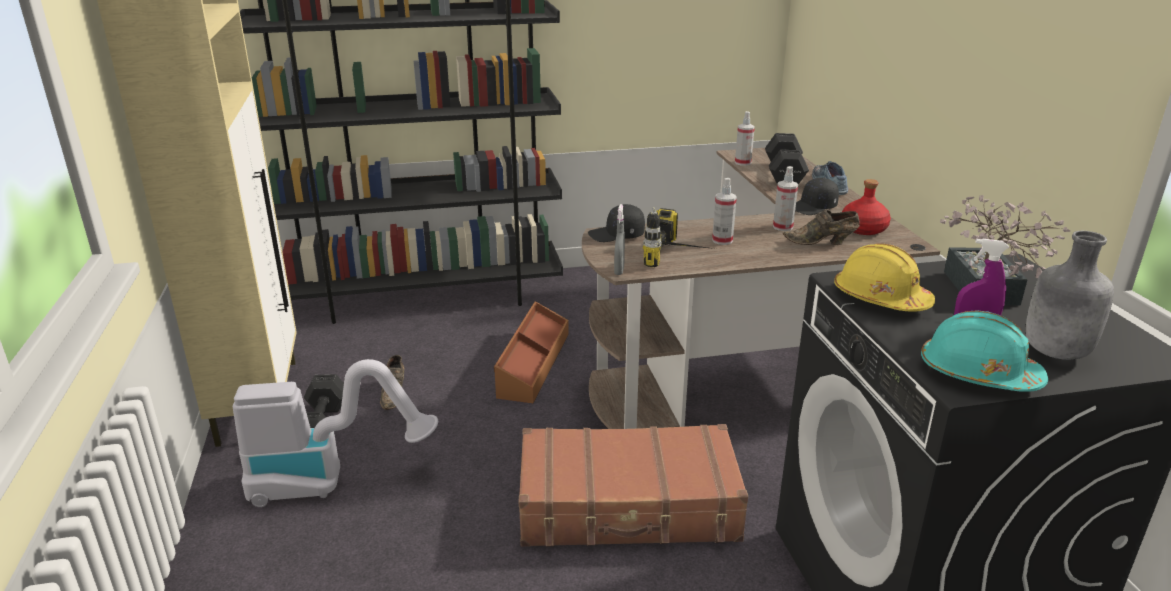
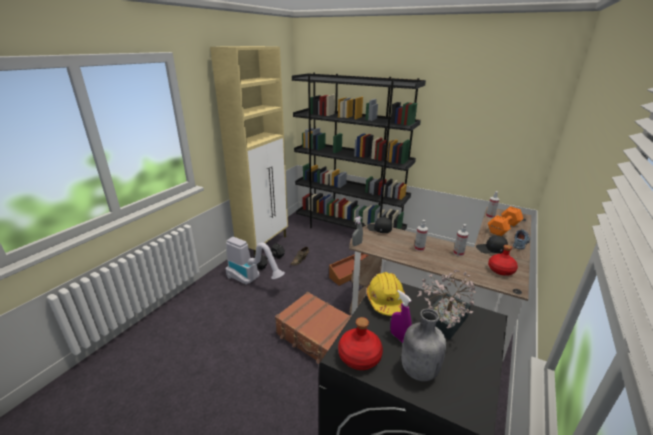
camera: 40 degrees right, 0 degrees up
(680, 258) = (388, 249): power drill -> none
(784, 173) = (504, 228): black dumbbell -> orange dumbbell
(822, 243) = (466, 268): brown shoe -> none
(977, 374) = (359, 356): turquoise hard hat -> red bottle

